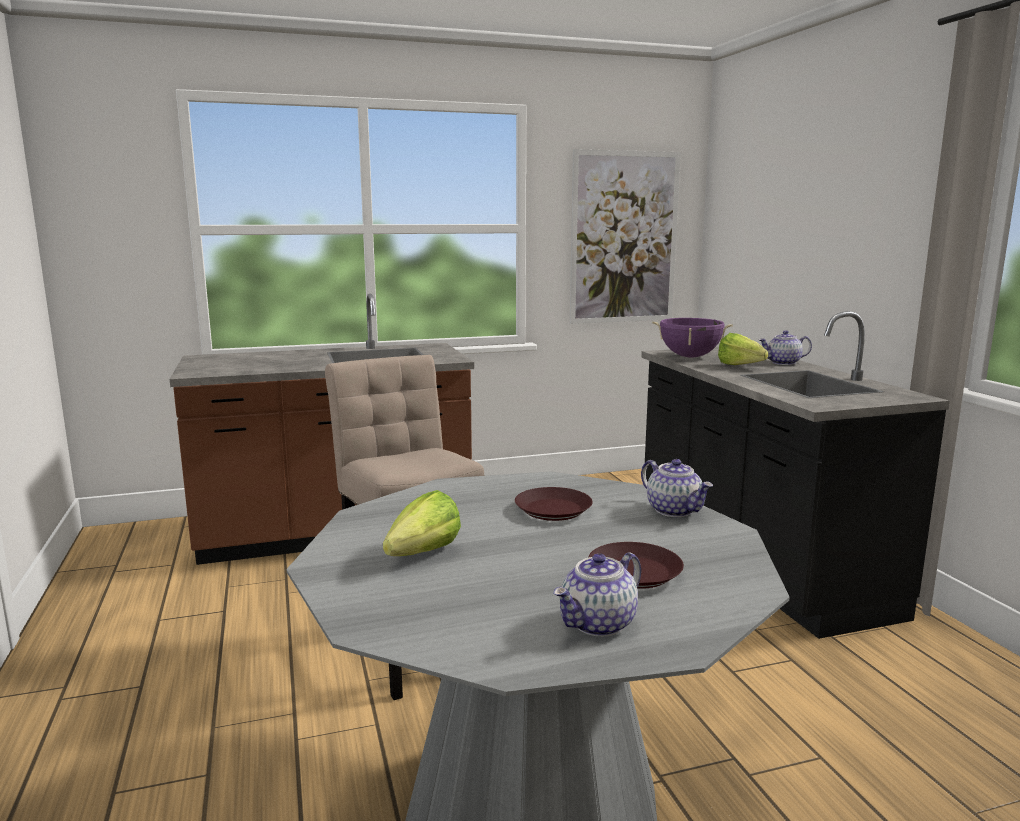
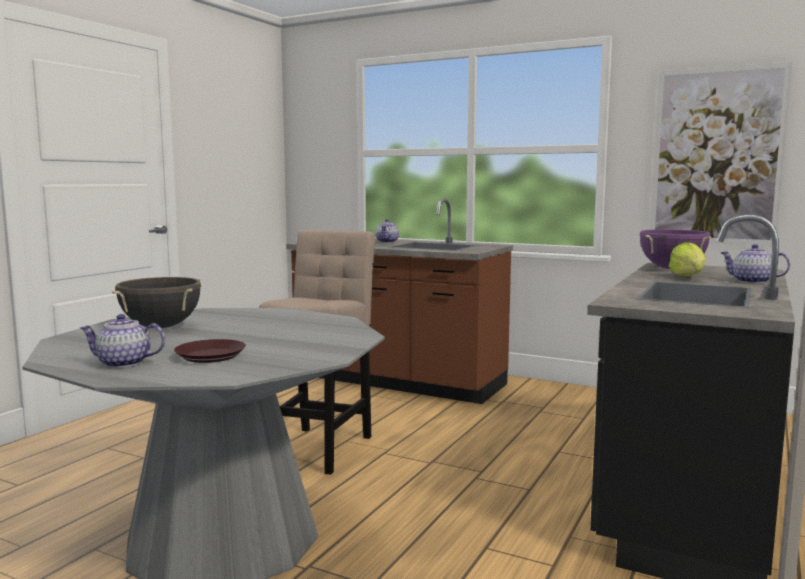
camera: 45 degrees right, 5 degrees down
(416, 557) = (161, 327): lettuce -> black cooking pot
(554, 510) = (283, 329): brown plate -> none
(674, 510) = (341, 344): teapot -> teapot (387, 242)

